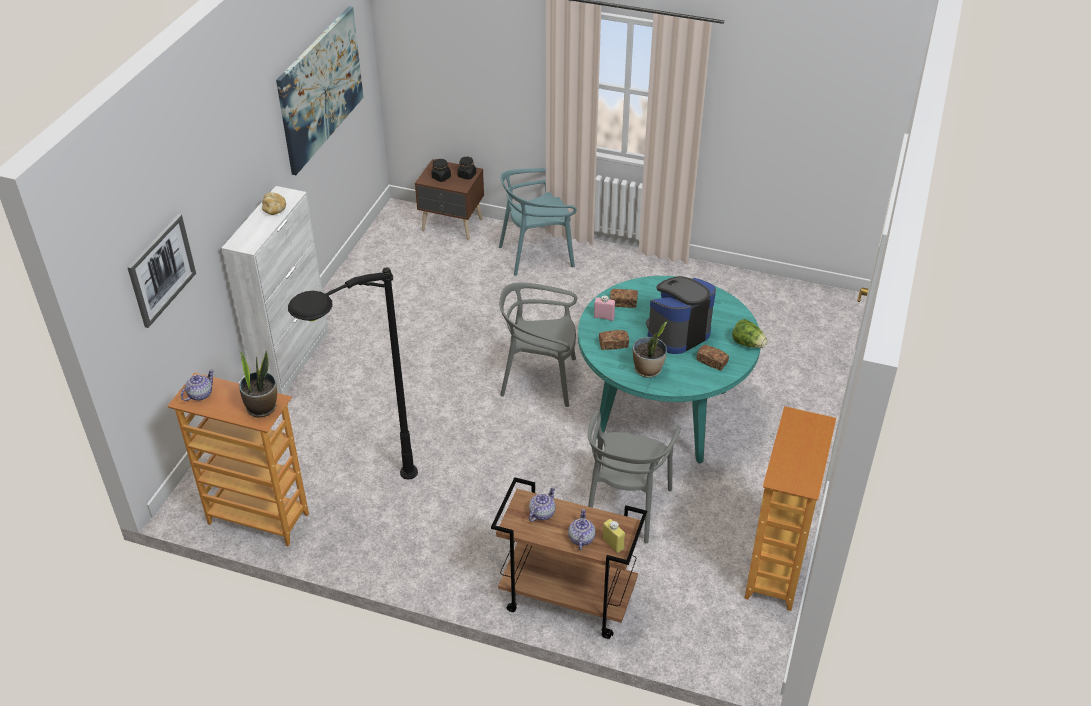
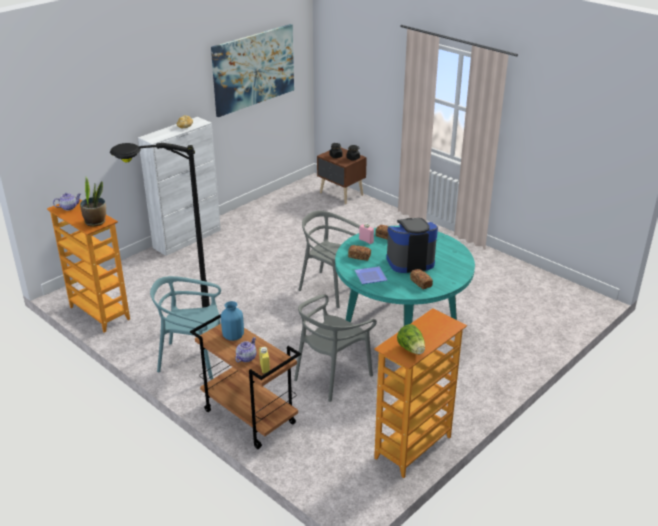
camera: 25 degrees right, 10 degrees down
(161, 270) = (81, 130): picture -> none
(536, 254) = (384, 221): turquoise chair -> turquoise chair (192, 359)
(541, 513) = (233, 336): teapot -> blue vase
(648, 370) = (371, 276): potted plant -> plate
(748, 344) = (456, 280): lettuce -> lettuce (411, 349)

